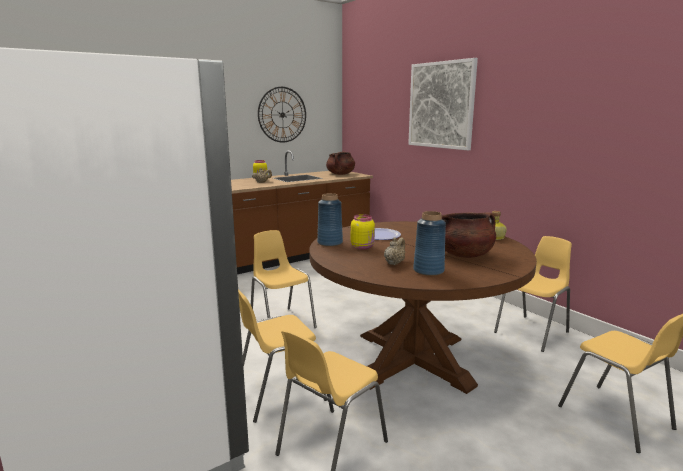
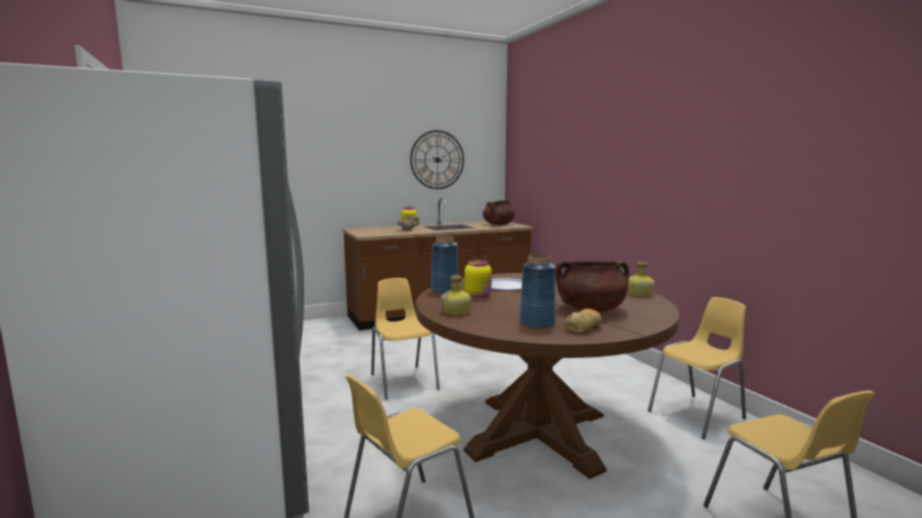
camera: 10 degrees right, 5 degrees down
(278, 394) = (371, 456): yellow chair -> none
(353, 263) = (457, 311): none -> bottle
(394, 263) = (503, 313): beige teapot -> none
(441, 105) = (603, 146): picture -> none
(468, 272) = (584, 328): none -> bread

